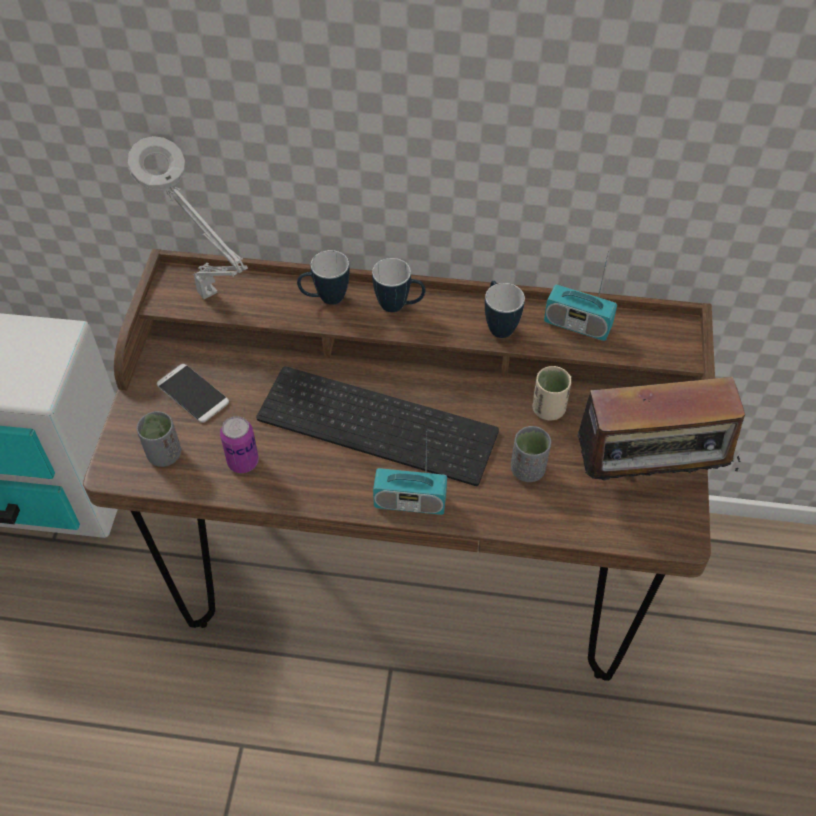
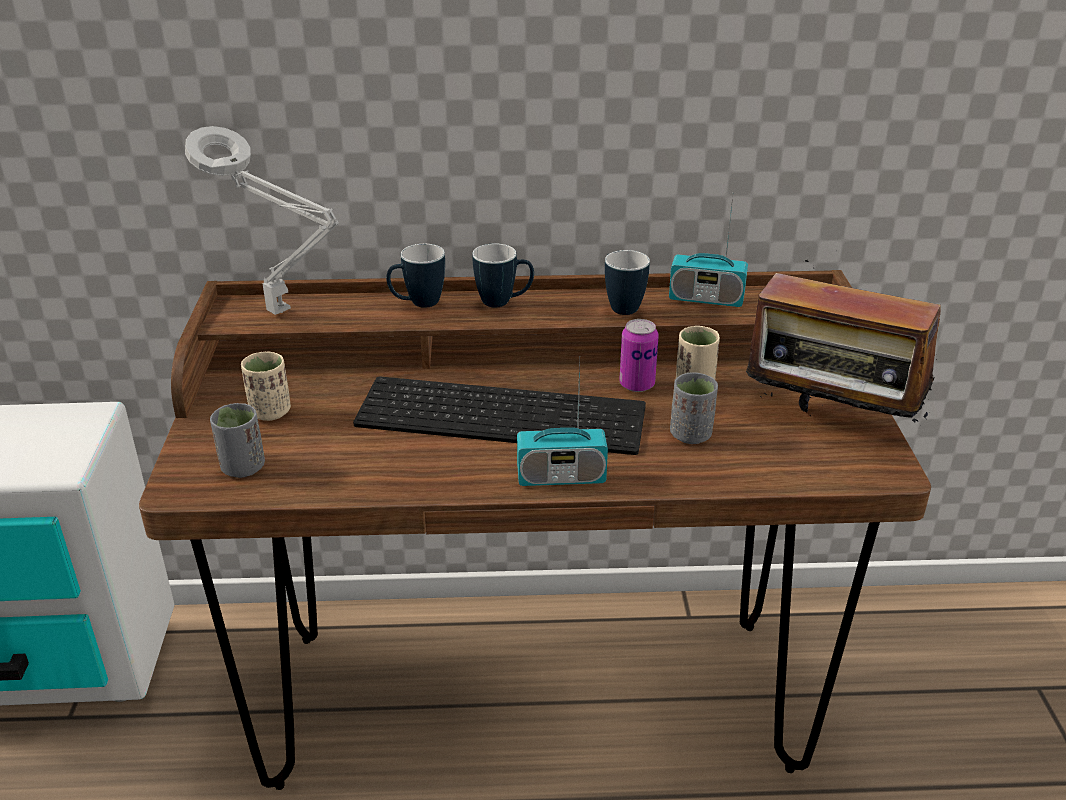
camera: 10 degrees left, 20 degrees down
(193, 393) = (270, 412): phone -> beige cup
(243, 462) = (345, 464): can -> can (637, 384)
(647, 475) = (828, 425): radio -> radio turned 45 degrees clockwise

